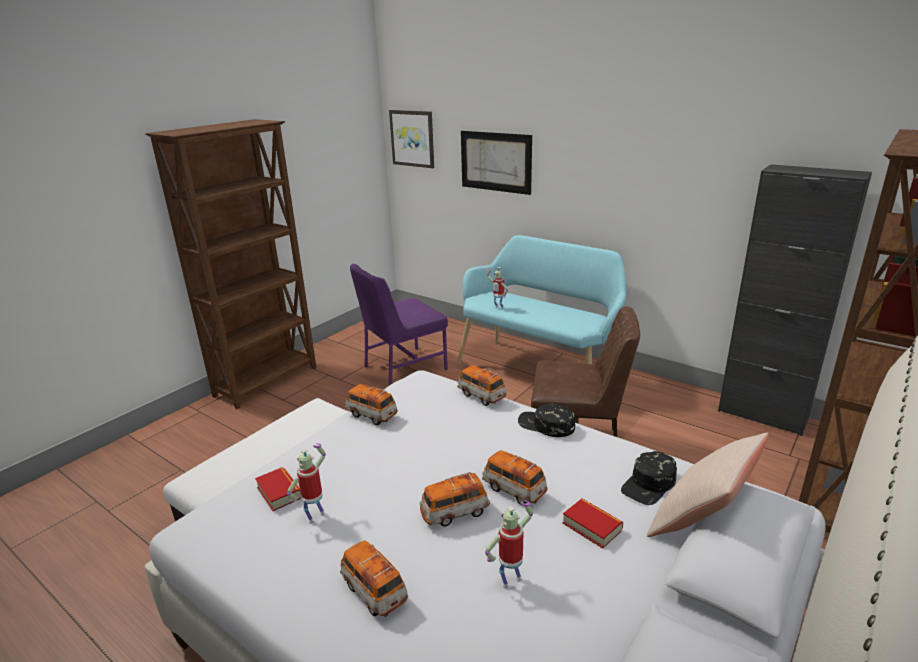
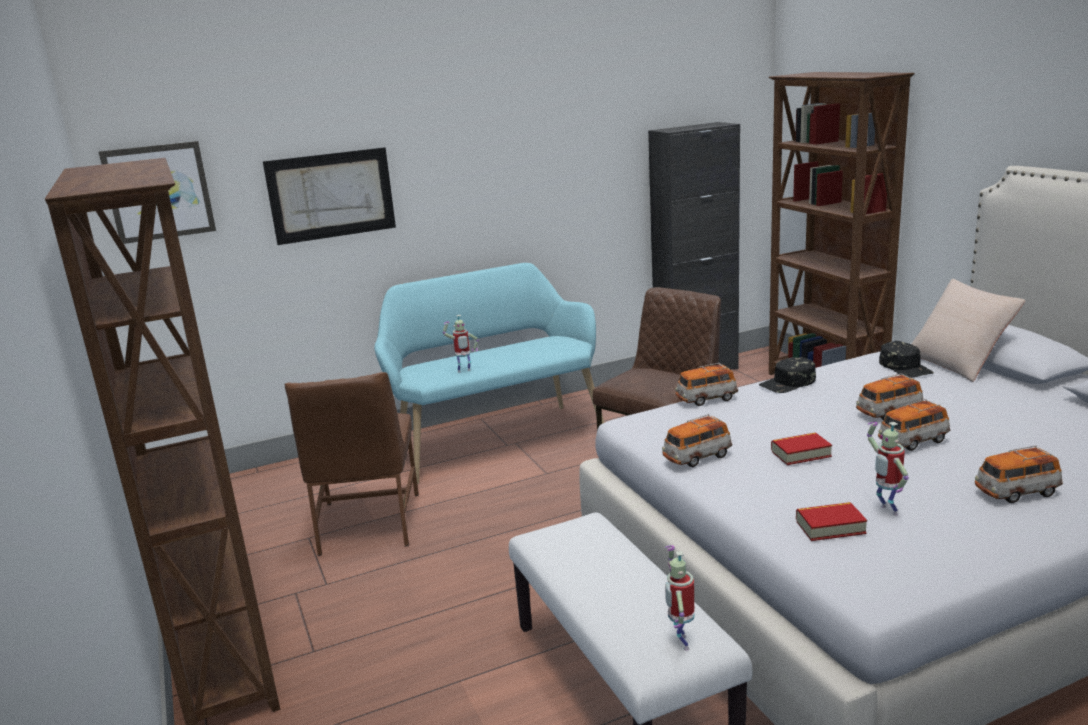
camera: 60 degrees left, 5 degrees down
(403, 367) = (367, 524): purple chair -> brown chair
(454, 512) = (913, 441): toy car -> toy car turned 60 degrees clockwise
(510, 580) = (1012, 436): toy robot -> toy robot (680, 642)
(592, 526) = (953, 396): book -> book (800, 454)

